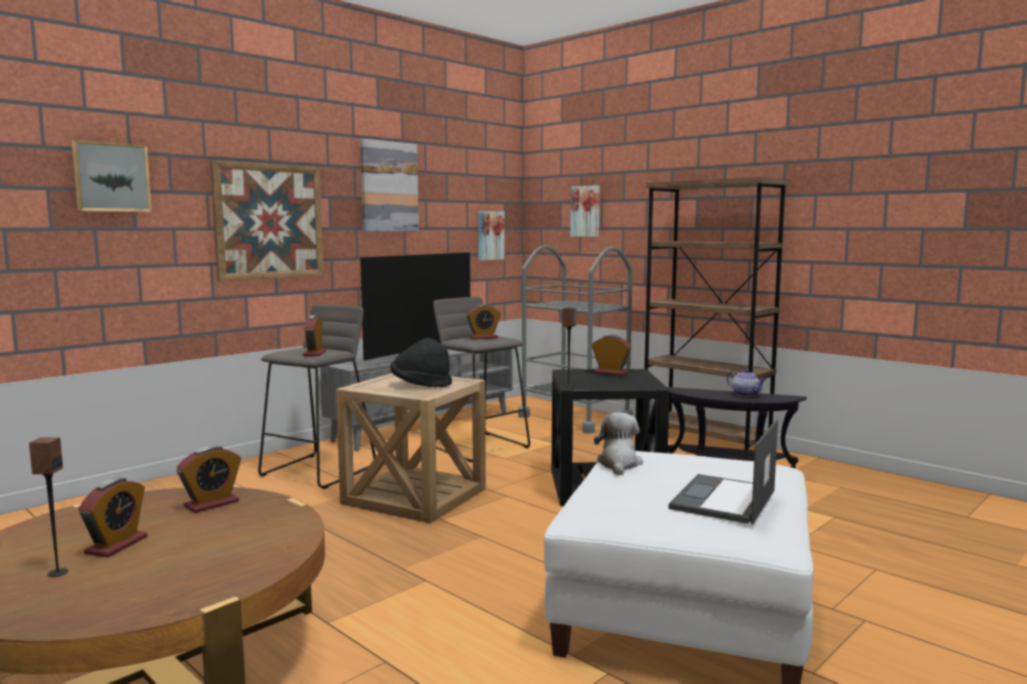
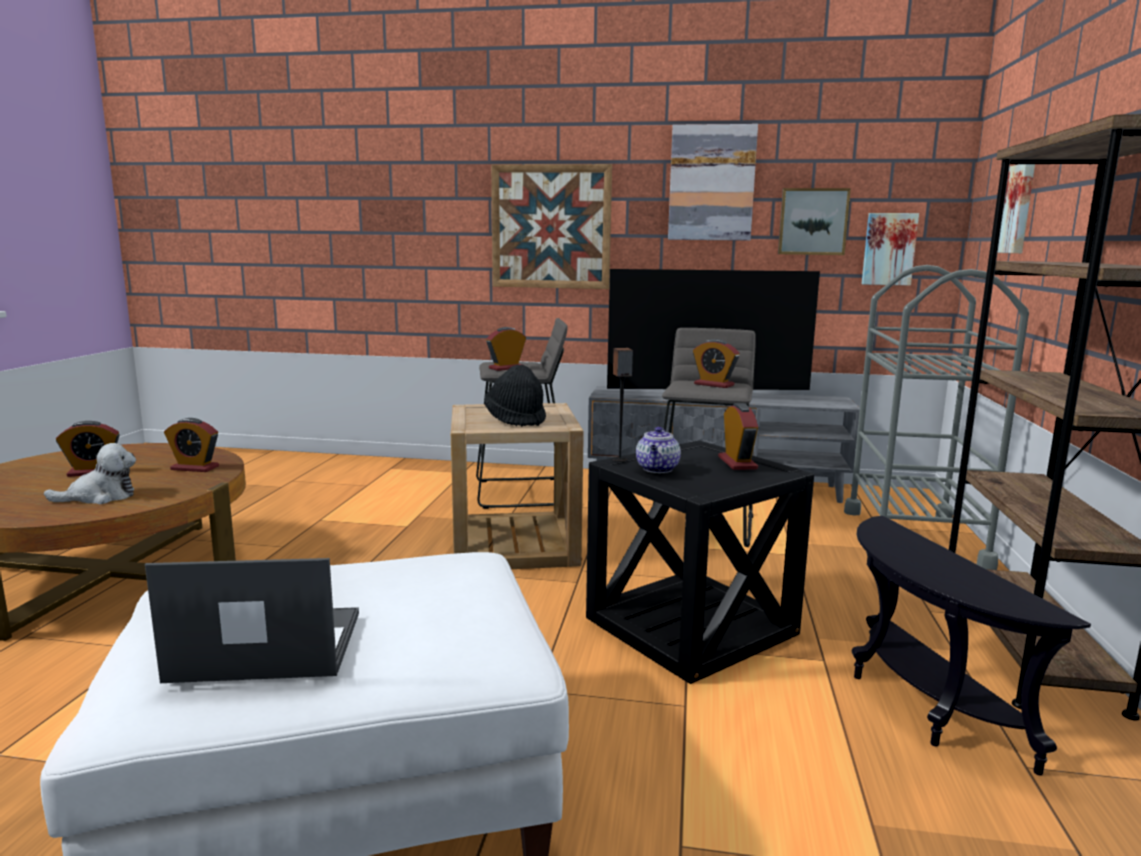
camera: 55 degrees right, 5 degrees up
(57, 573) = (36, 475): speaker -> none
(111, 177) = (404, 186): picture -> picture (813, 221)
(619, 464) = (412, 564): plush toy -> plush toy (100, 497)
(746, 394) = (967, 572): teapot -> teapot (657, 469)

